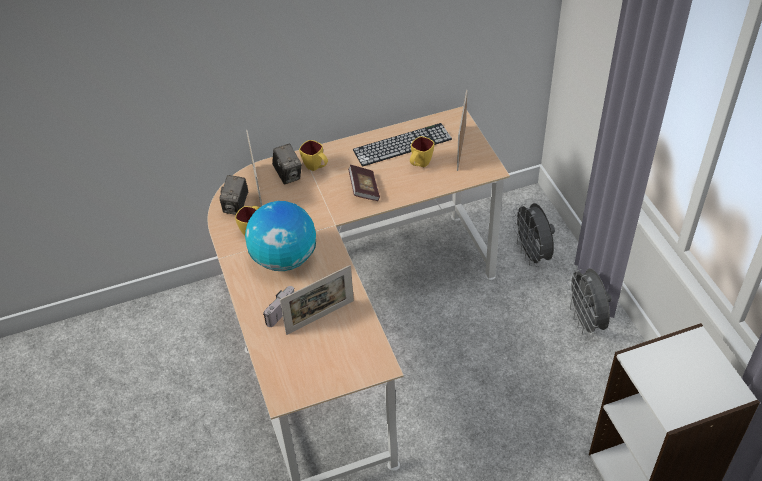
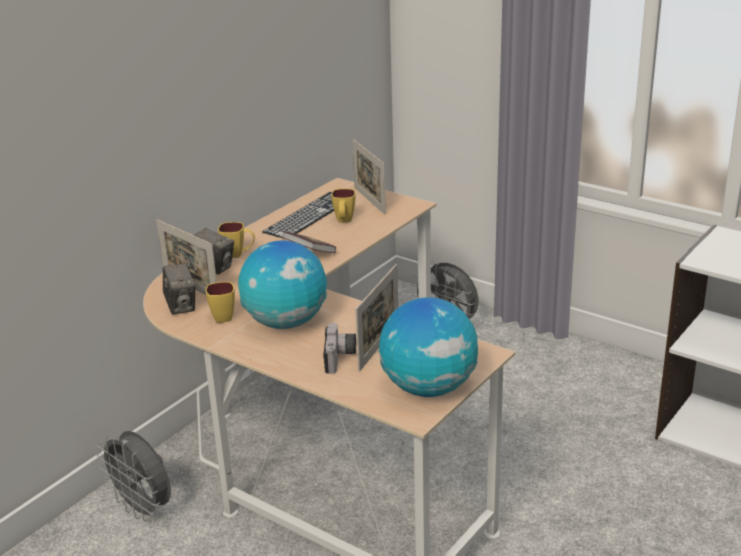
camera: 35 degrees left, 20 degrees down
(313, 376) = (428, 388): none -> globe
(586, 322) = (546, 352): grey fan -> grey fan (144, 509)

